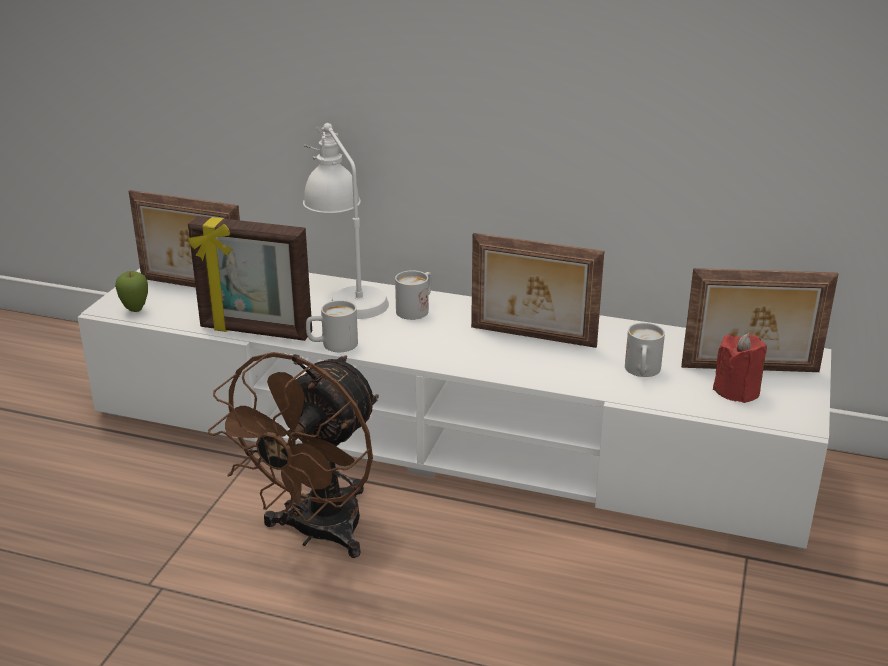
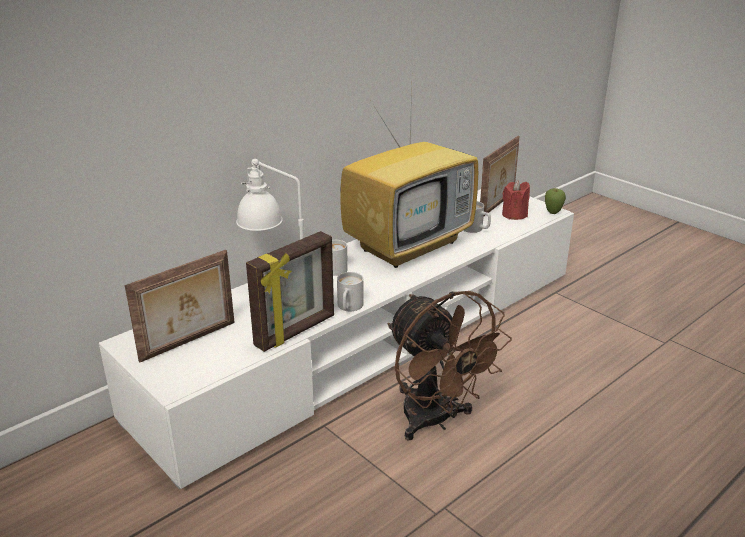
camera: 60 degrees left, 0 degrees up
(135, 310) = (195, 377): apple -> apple (553, 213)
(532, 338) = (409, 245): picture frame -> television

